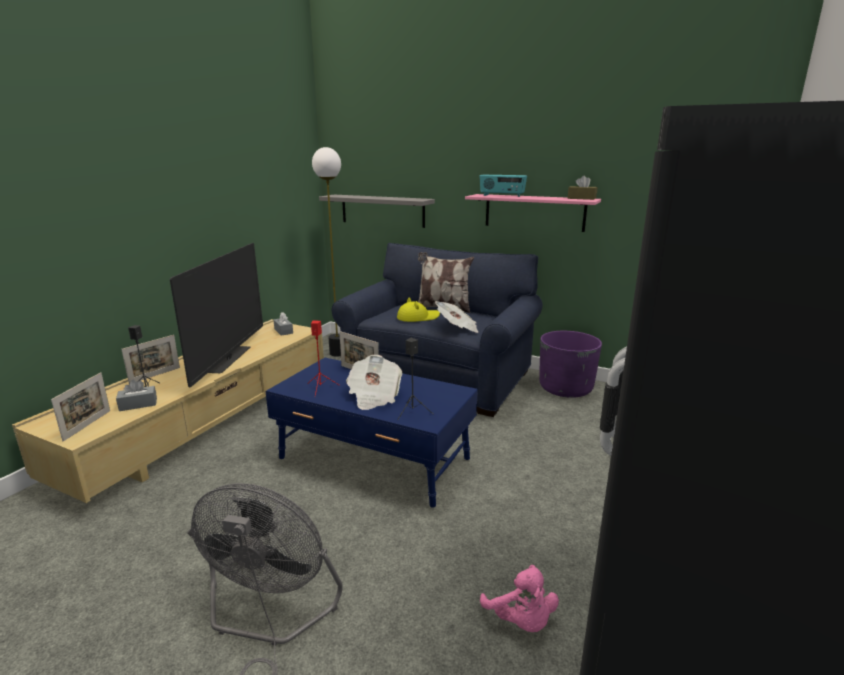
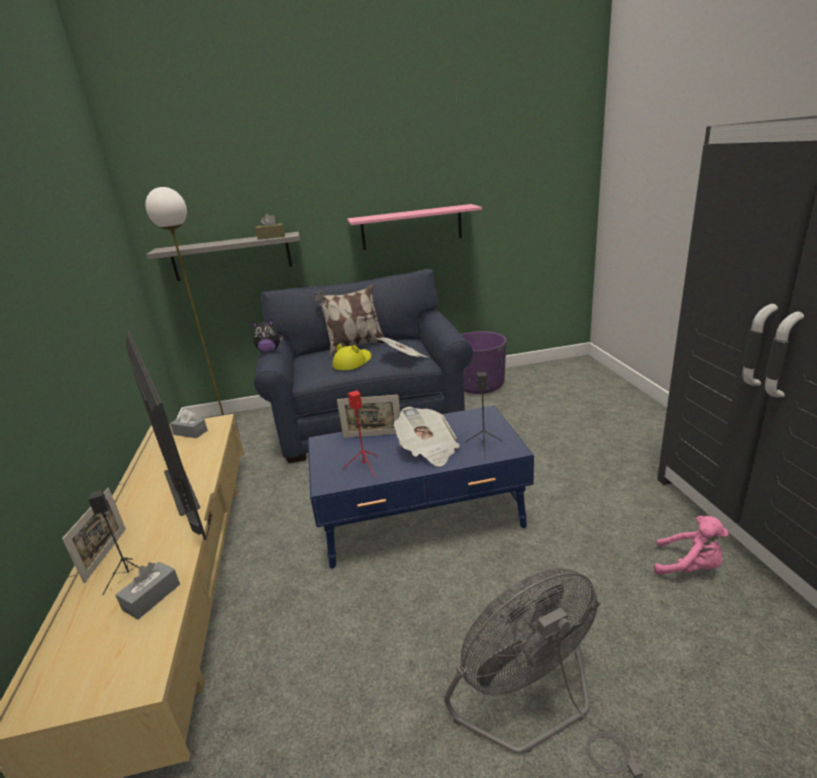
camera: 35 degrees left, 5 degrees up
(87, 425) = (122, 661): picture frame -> none
(365, 289) = (269, 351): none -> plush toy
(502, 196) = (383, 215): radio -> none
(581, 198) = (458, 206): brown tissue box -> brown tissue box (271, 237)

